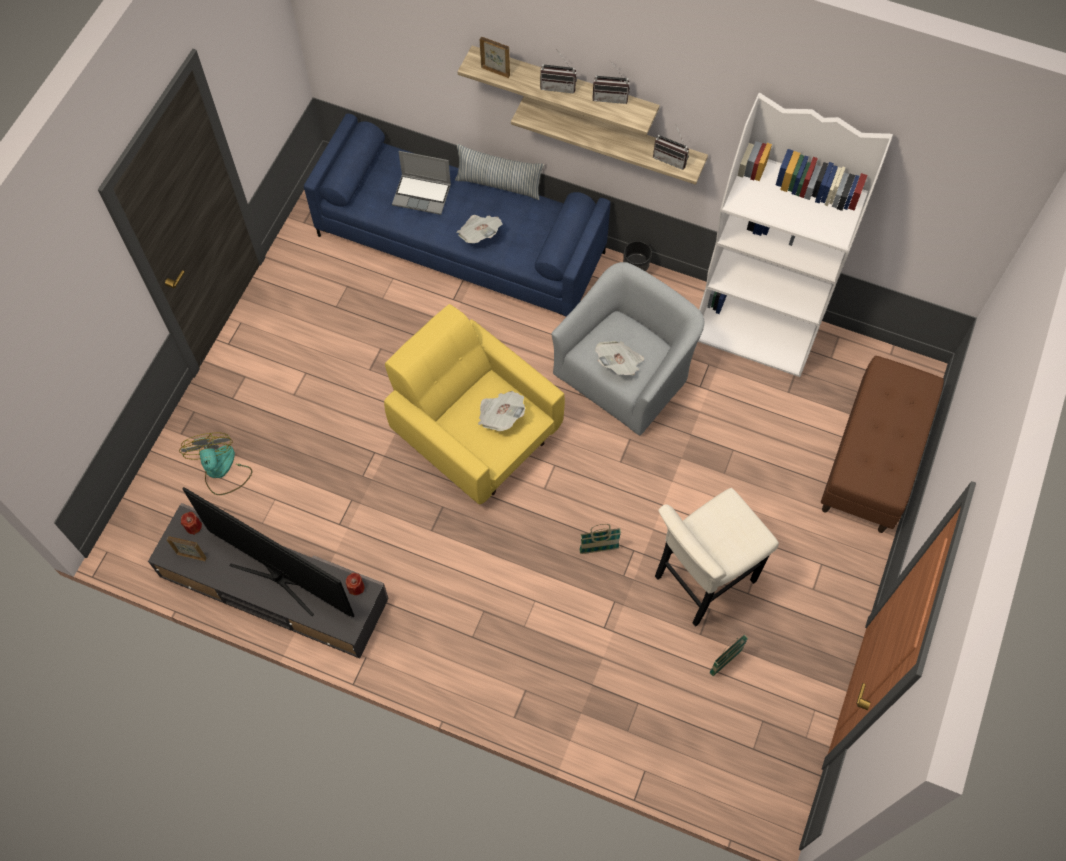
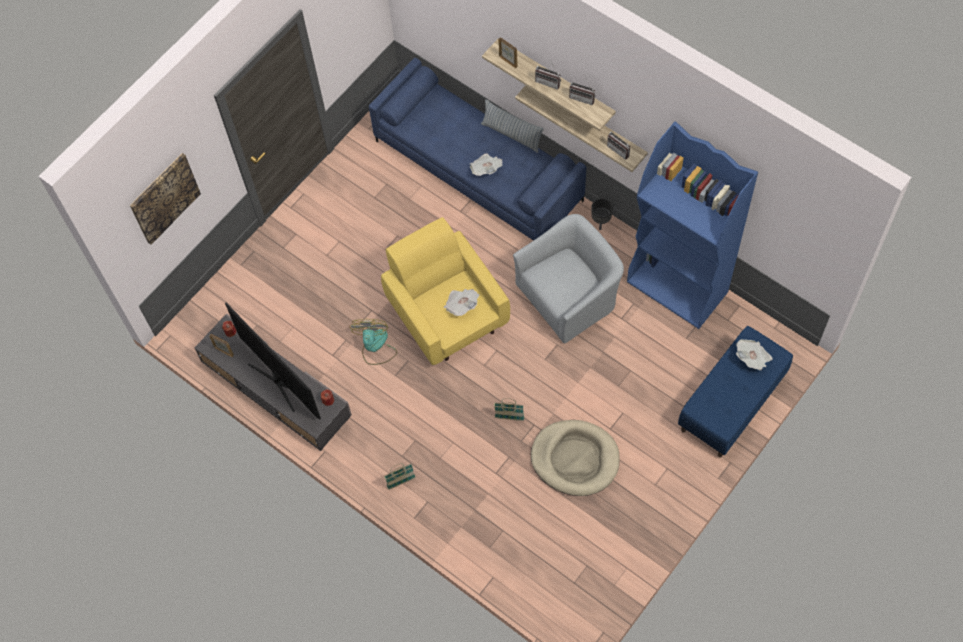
camera: 20 degrees right, 0 degrees up
(58, 357) = (164, 198): none -> picture
(221, 470) = (261, 297): fan -> fan (375, 346)
(422, 194) = (454, 130): laptop -> none
(619, 364) = (558, 287): newspaper -> newspaper (752, 358)
(701, 582) = (575, 459): beige stool -> beige dog bed
(725, 662) = (574, 518): basket -> basket (401, 482)
(756, 331) = (678, 287): white bookcase -> blue bookcase
(872, 461) = (731, 404): brown bench -> blue bench

